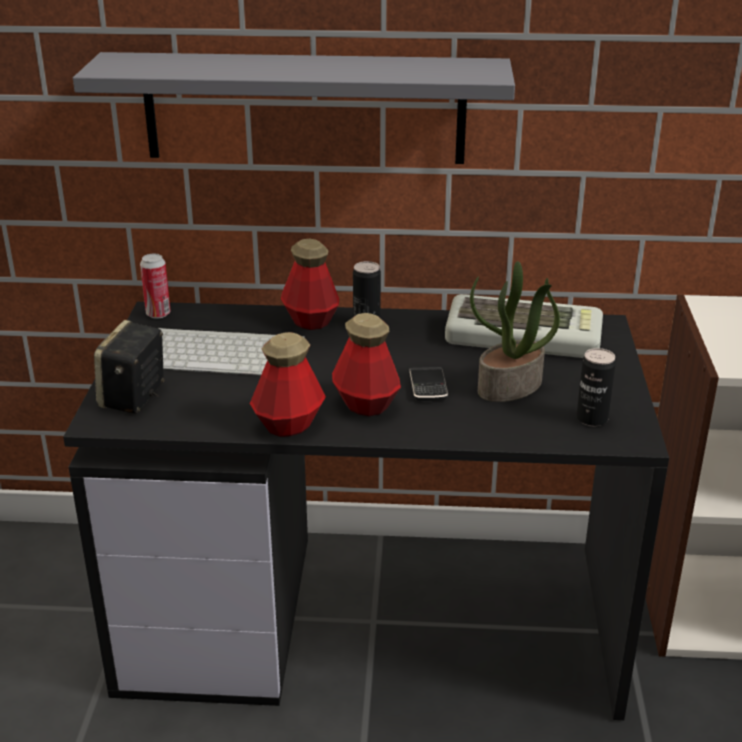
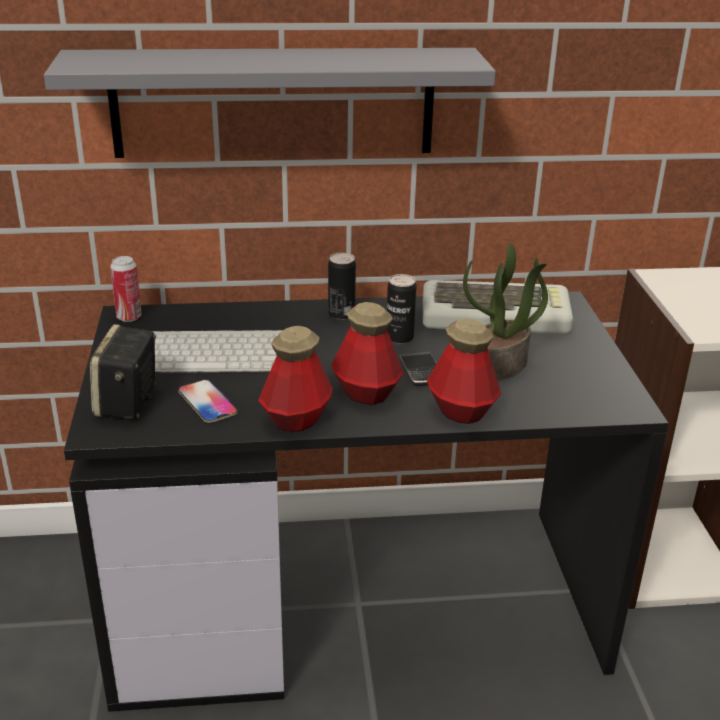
camera: 10 degrees left, 0 degrees up
(208, 402) = (207, 402): none -> phone
(310, 320) = (285, 314): bottle -> bottle (461, 411)
(592, 419) = (585, 391): can -> can (399, 338)

